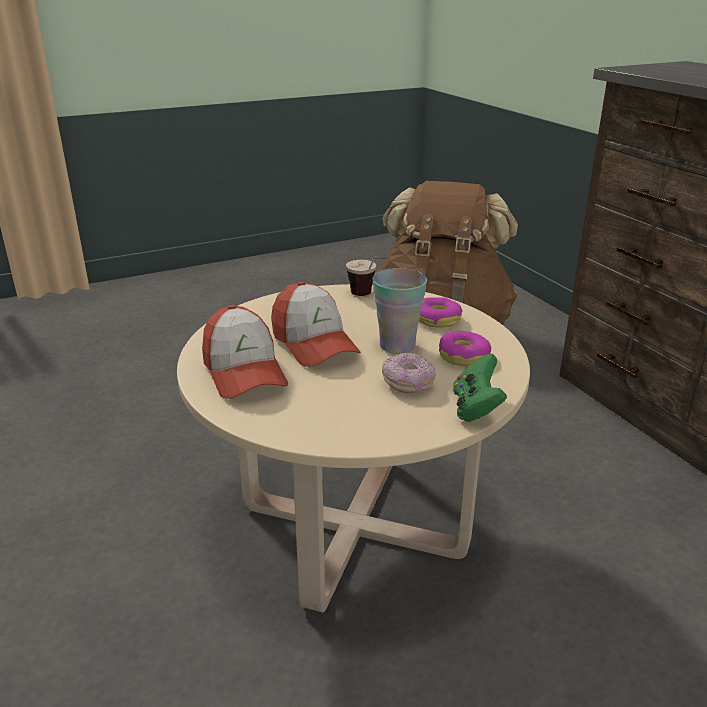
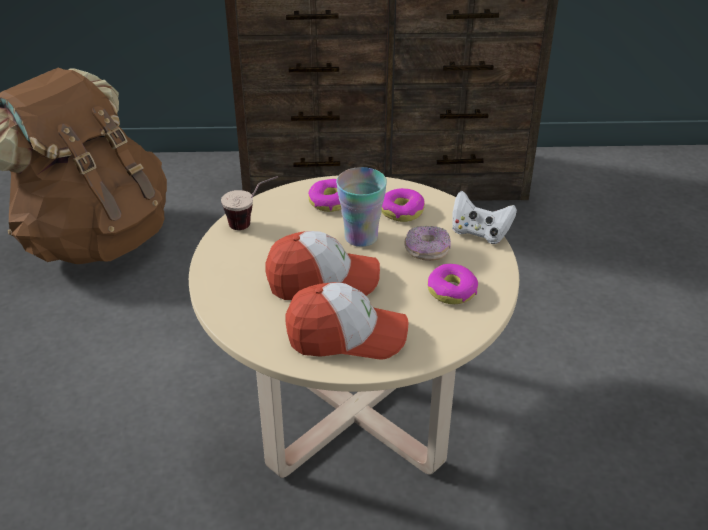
camera: 65 degrees left, 10 degrees up
(354, 412) = (452, 291): none -> donut
(475, 408) = (479, 233): green game controller -> white game controller

